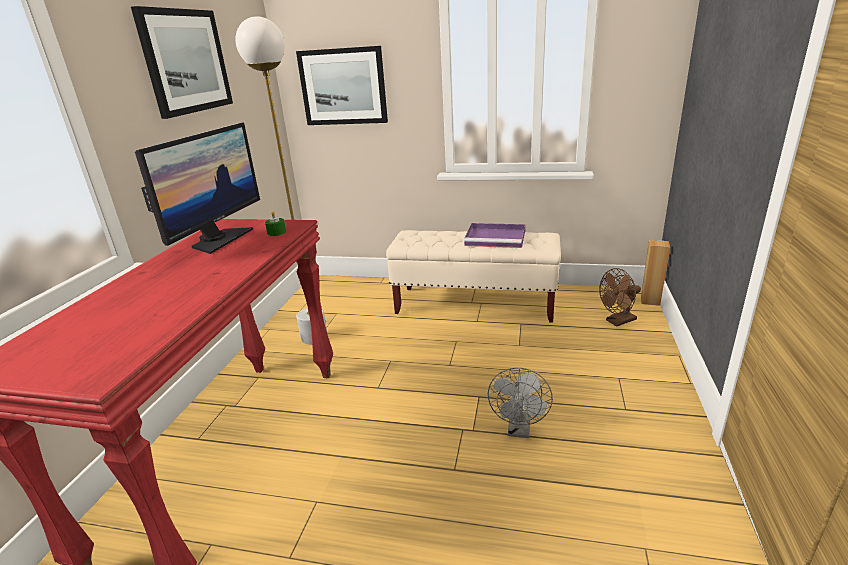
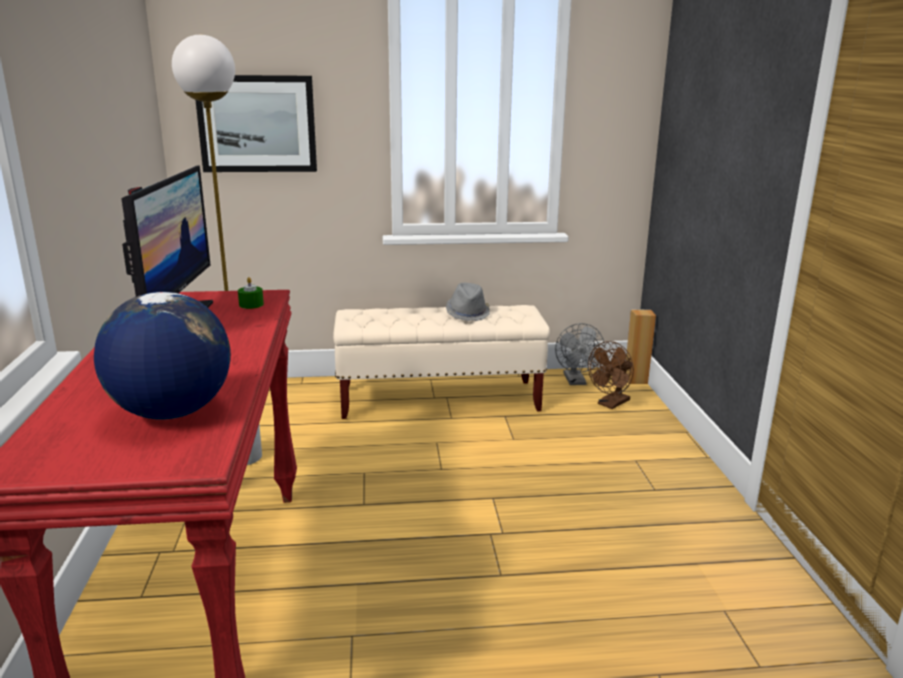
camera: 20 degrees left, 5 degrees down
(128, 328) = (171, 412): none -> globe
(186, 61) = (91, 83): picture -> none
(496, 238) = (468, 313): purple tray -> grey hat
(519, 430) = (554, 525): grey fan -> grey fan (576, 381)

